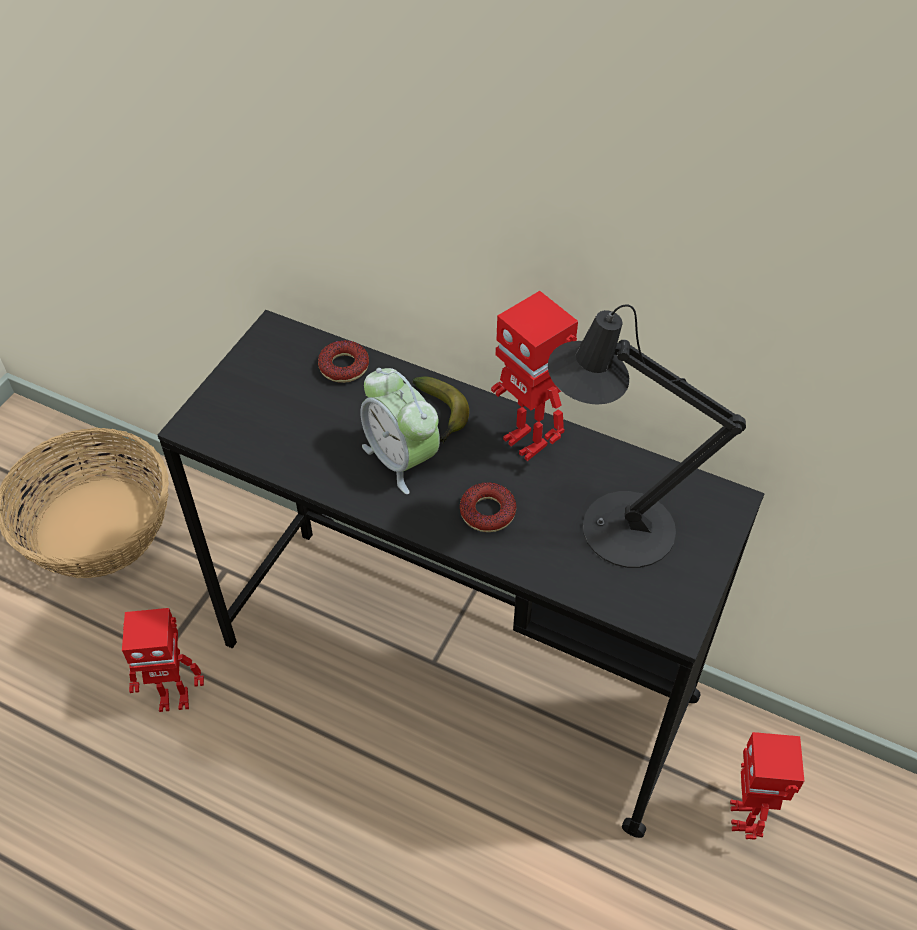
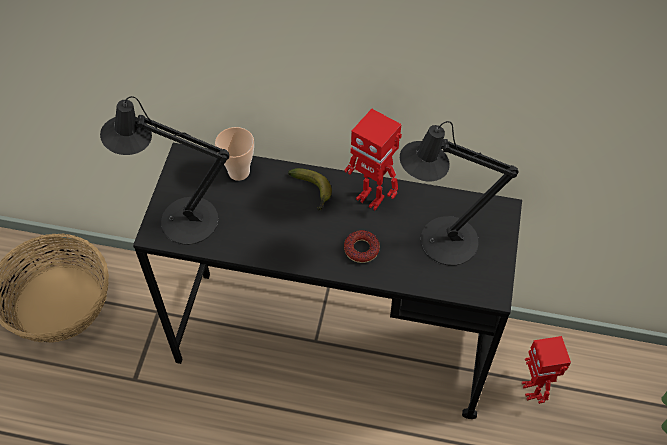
camera: 15 degrees left, 5 degrees up
(174, 698) = (153, 406): toy robot -> none
(236, 415) = (180, 220): none -> black table lamp
(344, 367) = (239, 172): donut -> cup
(401, 459) = (297, 226): alarm clock -> none

